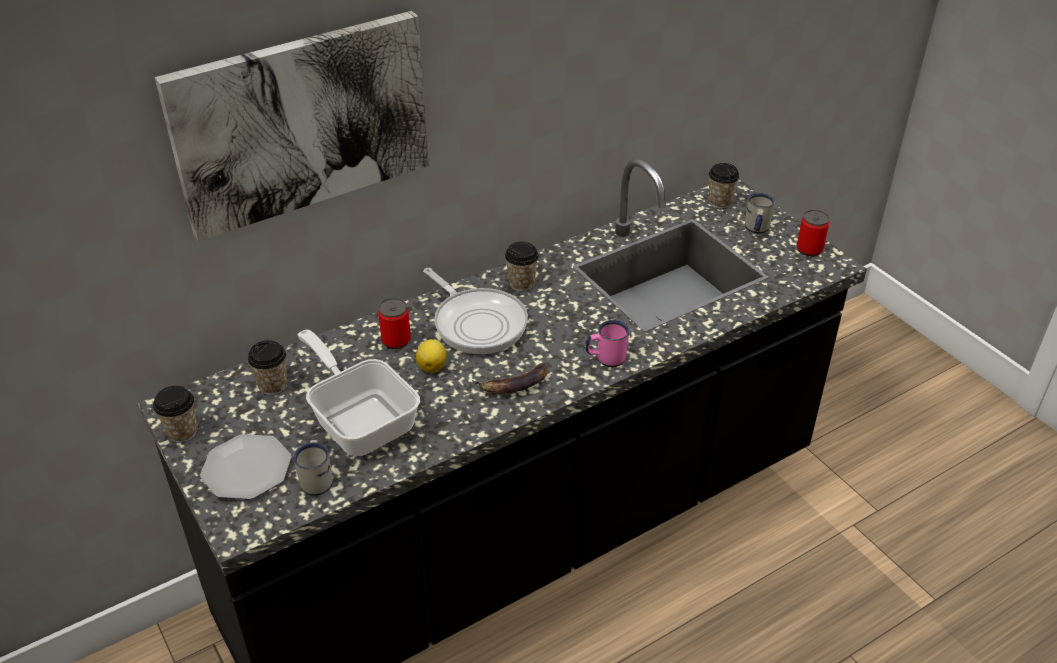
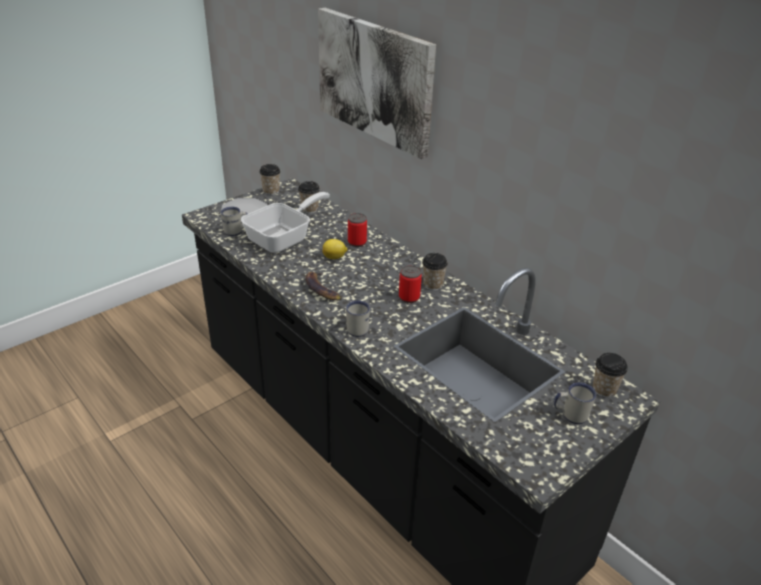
camera: 80 degrees right, 5 degrees down
(477, 323) = (382, 270): frying pan -> none
(605, 358) = (356, 327): pink mug -> white mug
(809, 249) = (554, 455): can -> can (409, 297)

